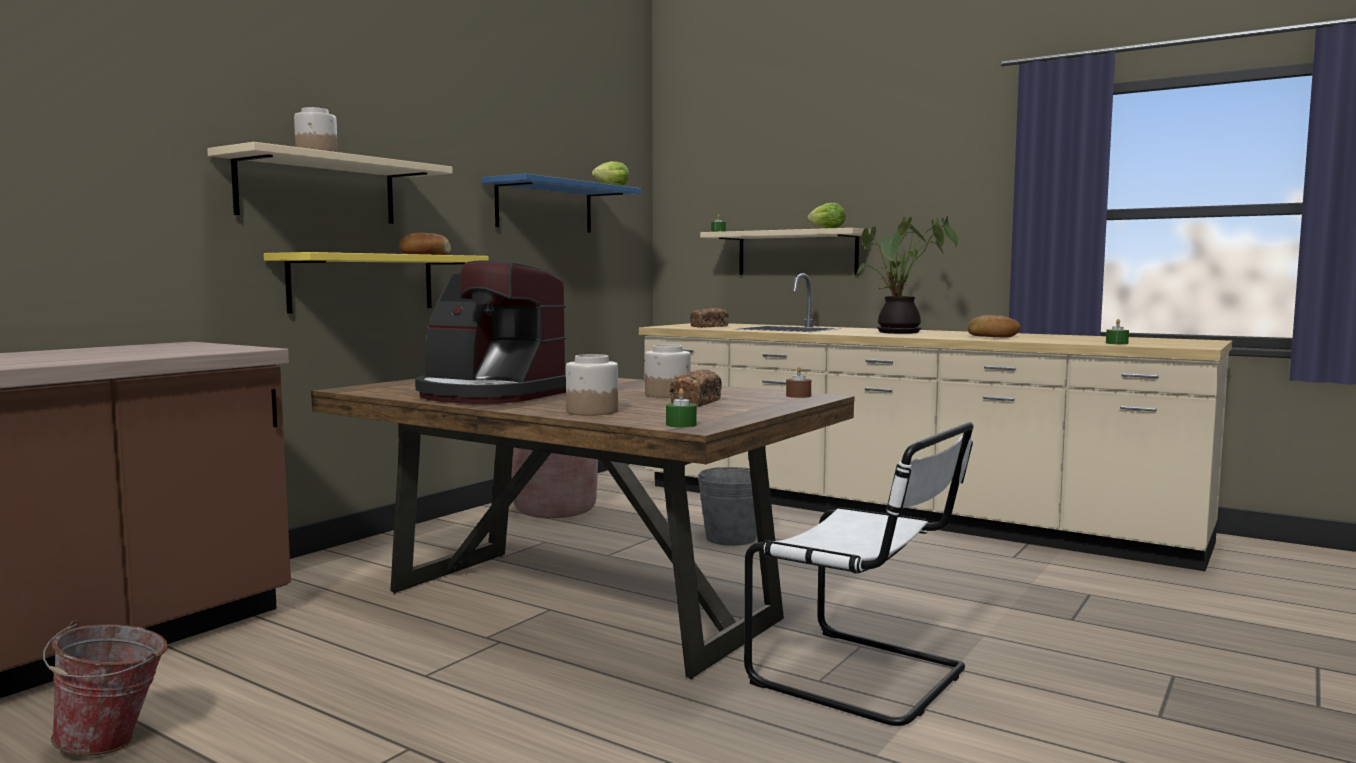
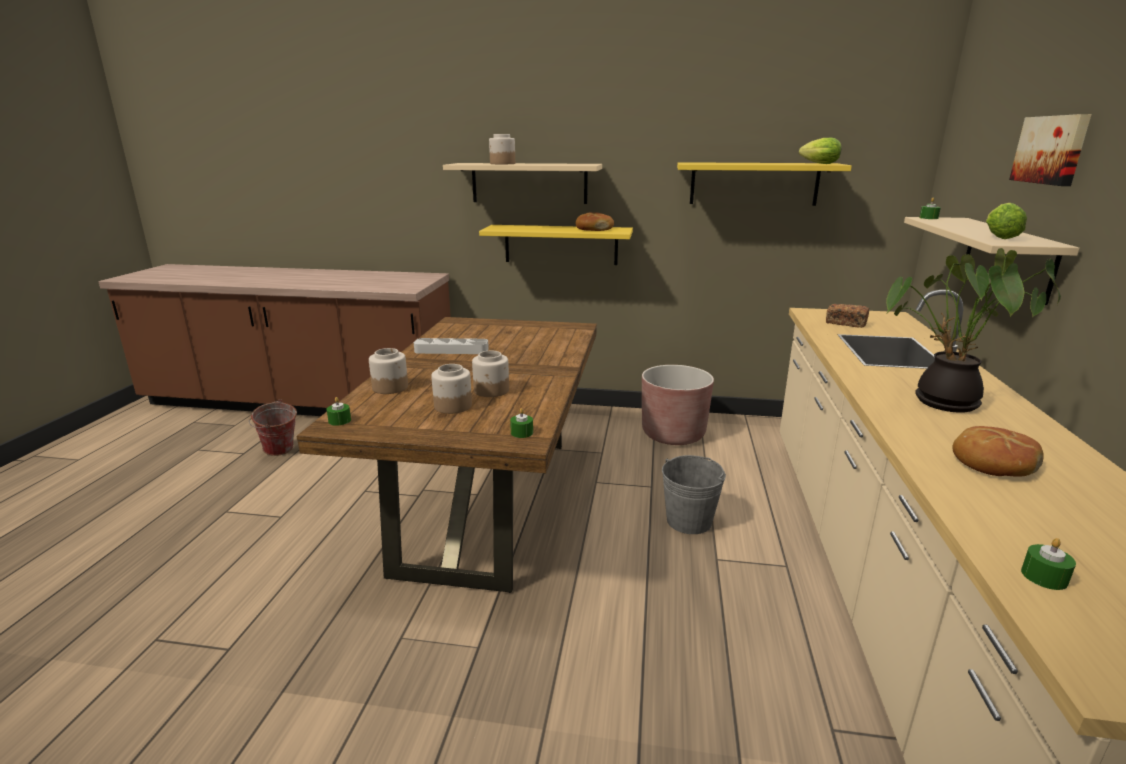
camera: 65 degrees right, 15 degrees up
(489, 395) = (451, 350): coffee machine -> grey tray
(545, 207) = (753, 184): blue shelf -> yellow shelf
(696, 403) = (452, 406): bread -> jar
(798, 396) = (522, 432): brown candle -> green candle
(816, 171) = (1051, 150): none -> picture
(865, 678) = (413, 662): white chair -> none

